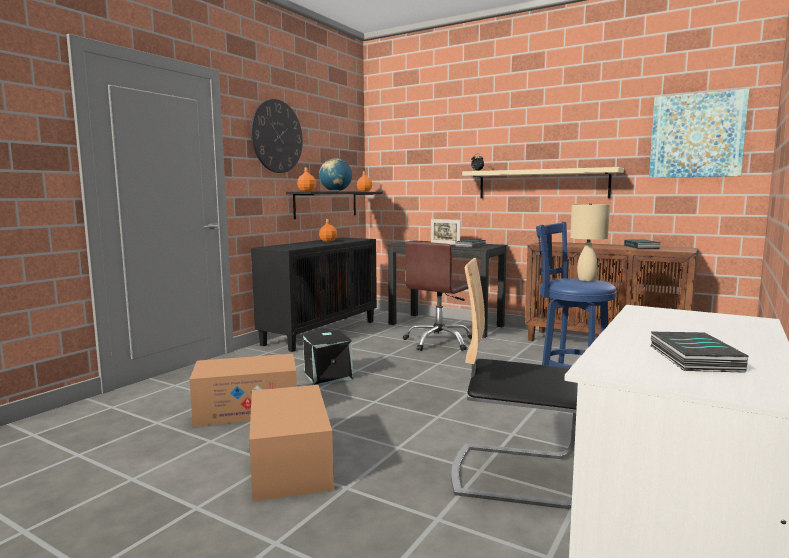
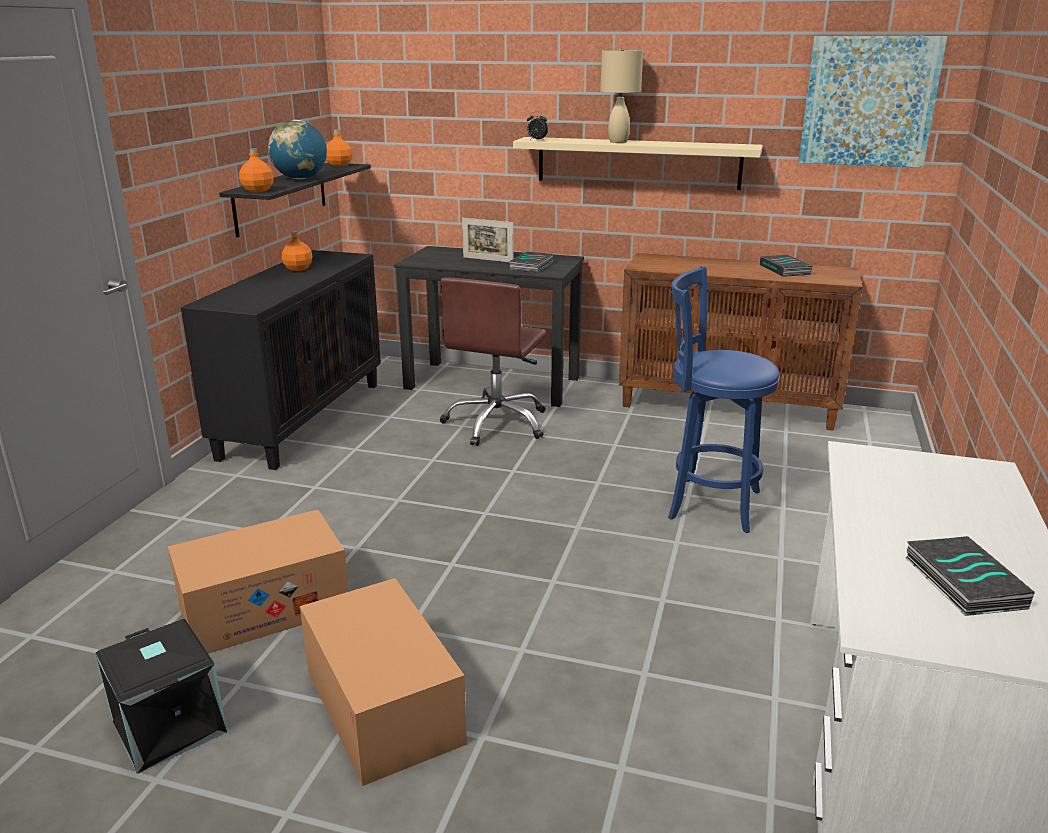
camera: 15 degrees left, 15 degrees up
(277, 136) = (194, 95): wall clock -> none
(329, 375) = (359, 517): black storage box -> black storage box (171, 726)
(516, 474) = (690, 672): chair -> none
(587, 279) = (738, 357): beige table lamp -> beige table lamp (619, 142)

